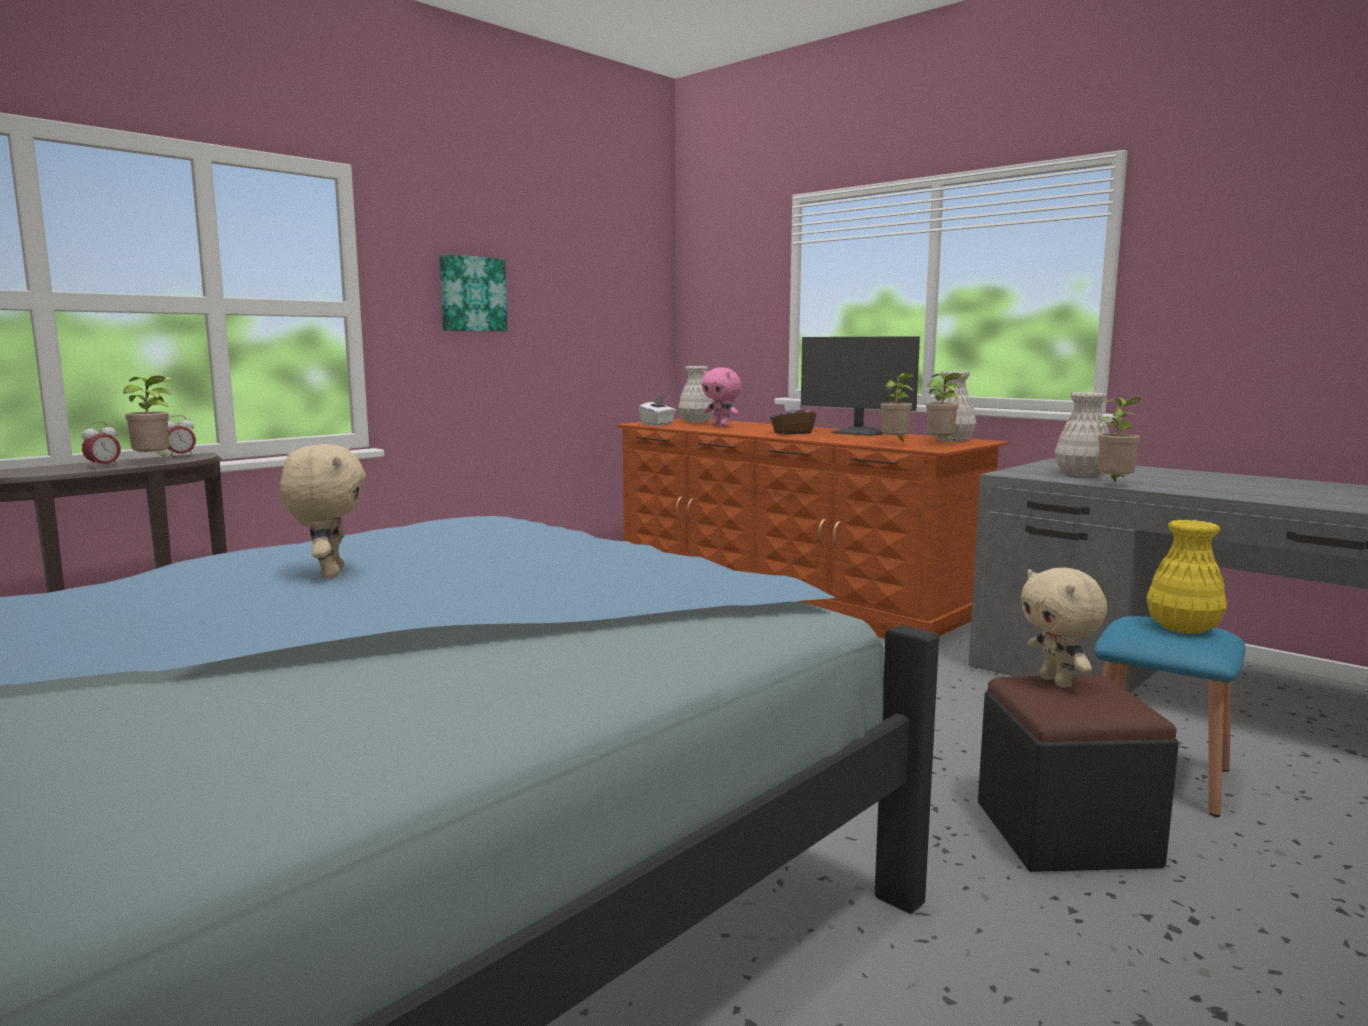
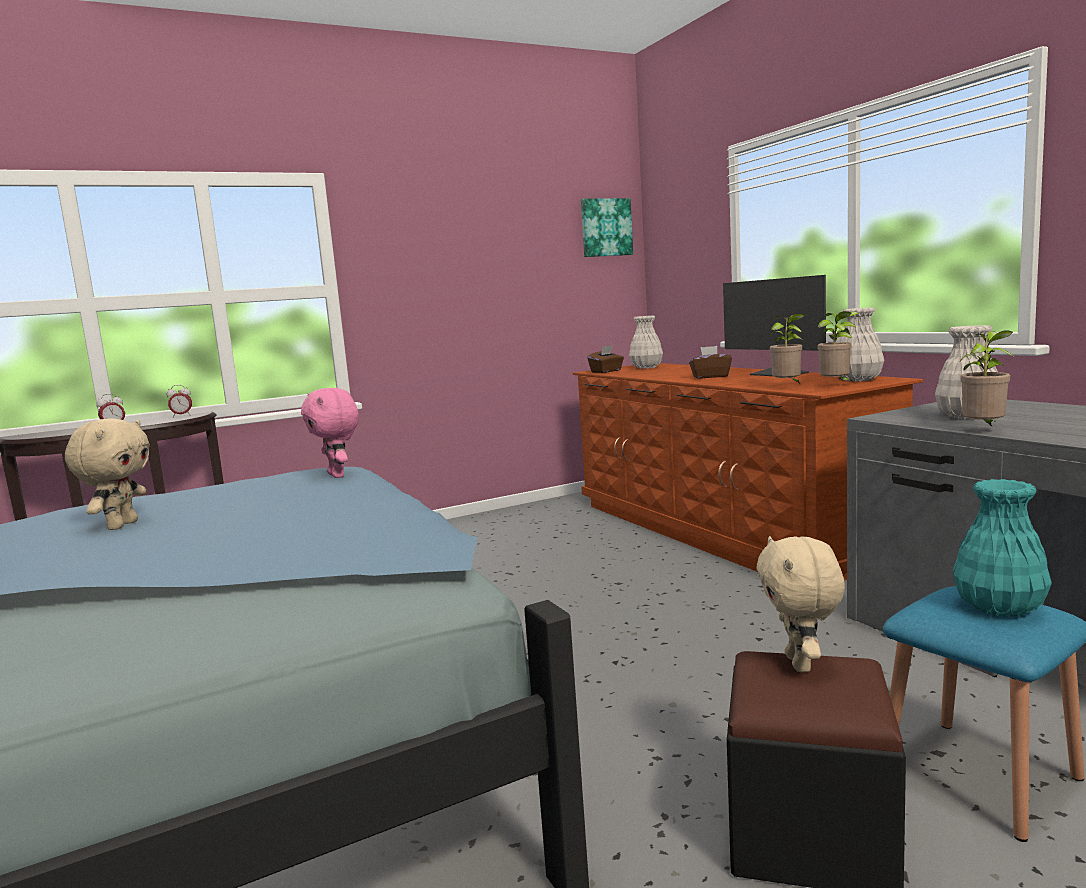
camera: 20 degrees right, 0 degrees up
(155, 462) = (153, 422): potted plant -> none
(472, 294) = (438, 268): picture -> picture (605, 227)
(658, 424) = (606, 371): white tissue box -> brown tissue box
(721, 426) = (660, 371): pink plush toy -> pink plush toy (338, 475)
(1182, 628) = (997, 607): yellow vase -> turquoise vase

